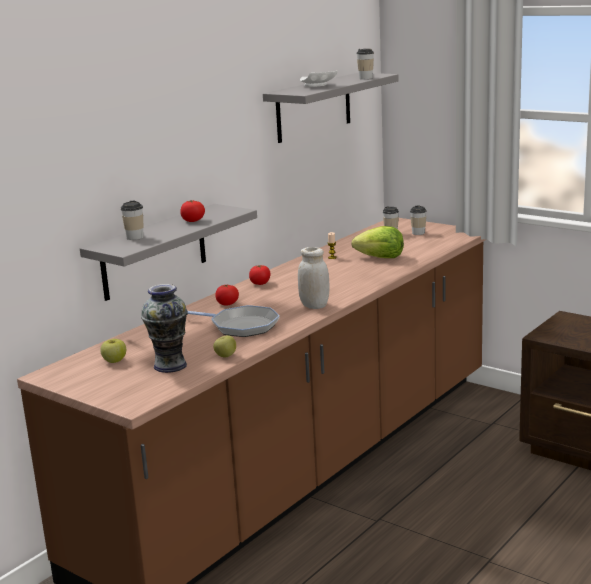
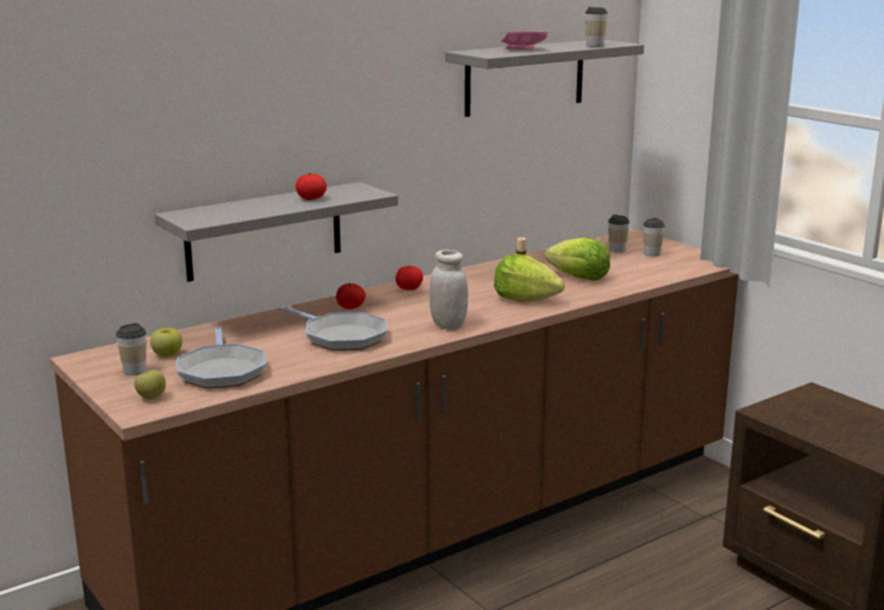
camera: 15 degrees right, 0 degrees up
(135, 237) = (225, 209): cup -> cup (134, 371)
(170, 365) = (222, 371): vase -> frying pan
(225, 356) = (292, 370): apple -> apple (151, 397)
(317, 86) = (521, 49): white plate -> pink plate
(355, 279) = (525, 299): none -> lettuce

